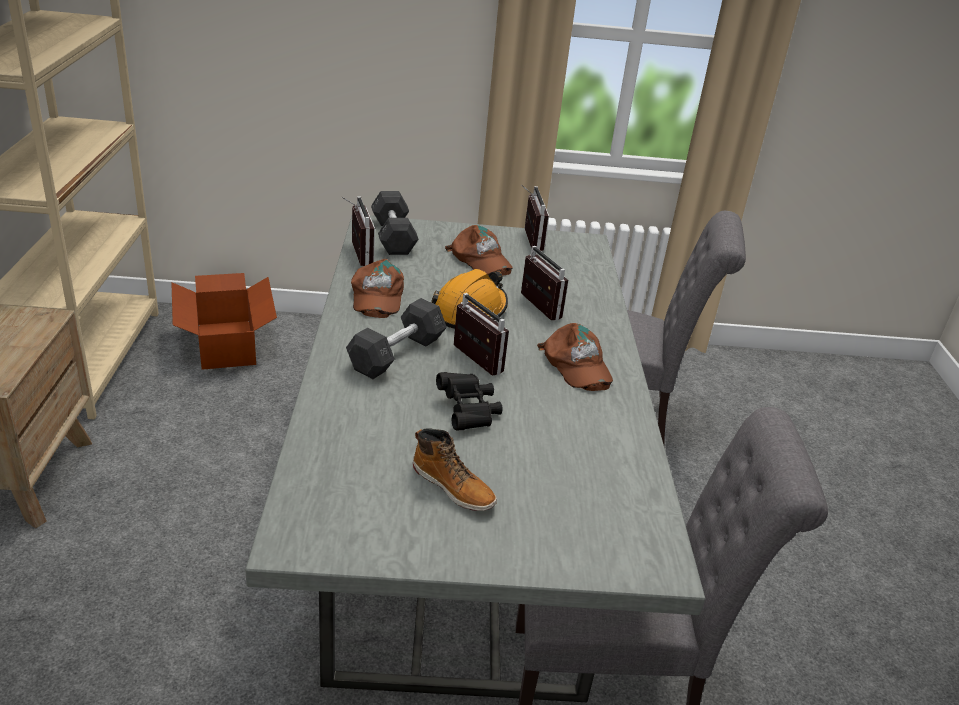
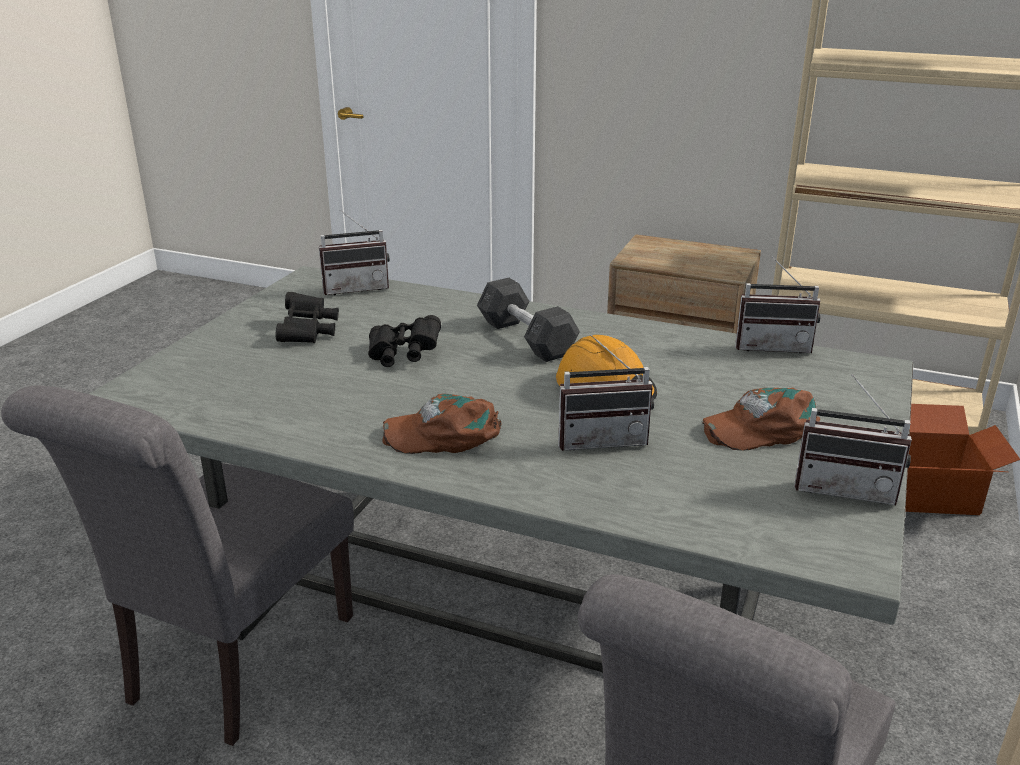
camera: 115 degrees right, 5 degrees down
(376, 296) = (657, 344): brown cap -> none
(393, 236) = (834, 376): grey dumbbell -> none
(454, 486) = (308, 332): boot -> black binoculars
(471, 361) = (492, 372): radio -> radio (356, 288)

